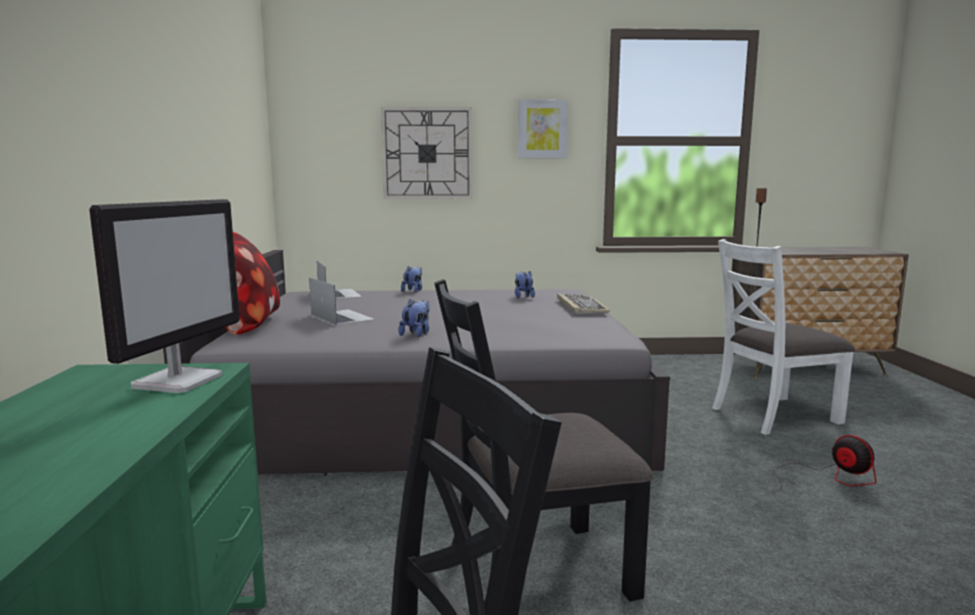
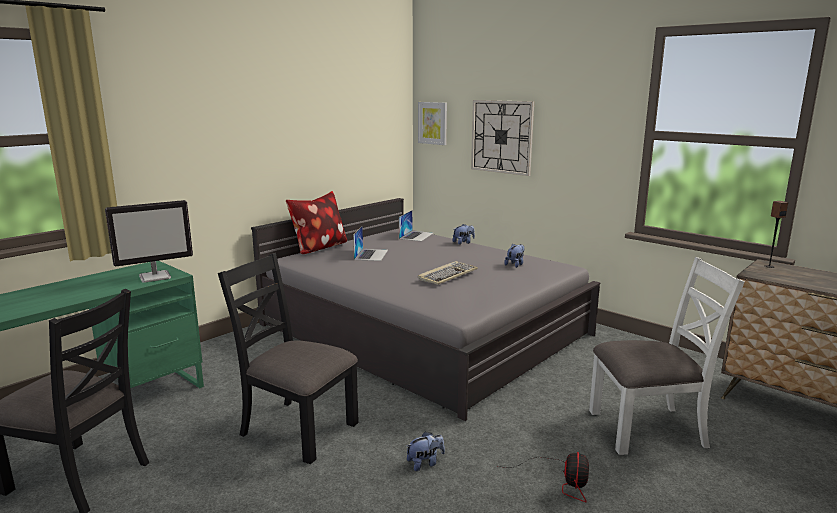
camera: 45 degrees right, 5 degrees up
(416, 334) = (371, 277): plush toy -> plush toy (425, 463)
(542, 129) = (588, 121): picture -> picture (433, 123)
(580, 306) = (523, 283): keyboard -> keyboard (447, 275)
(773, 415) = (648, 429): white chair -> white chair turned 150 degrees clockwise

